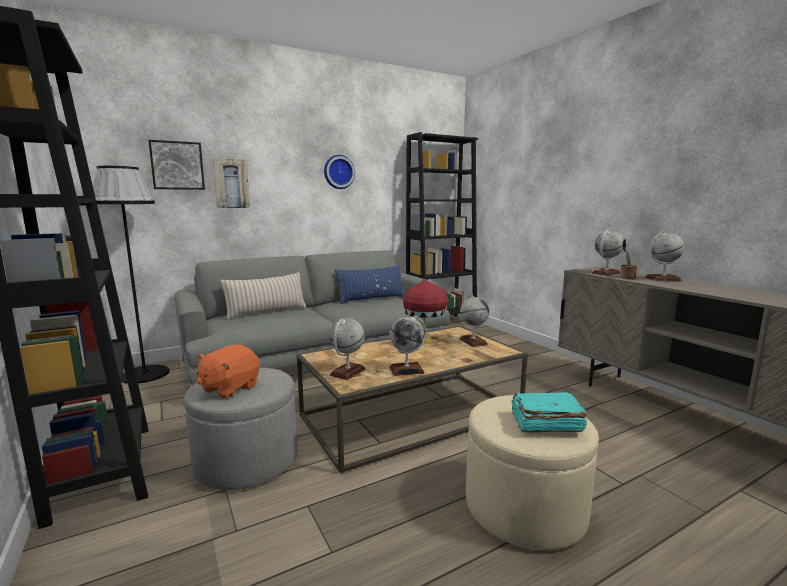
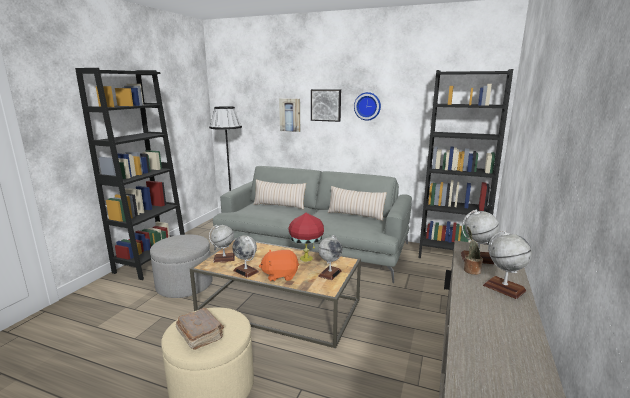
camera: 50 degrees right, 5 degrees up
(177, 165) = (261, 103): picture -> picture (326, 105)
(229, 388) = (171, 243): orange plush toy -> orange plush toy (280, 275)
(371, 299) = (355, 215): blue pillow -> beige pillow
(545, 424) = (200, 335): turquoise book -> brown book

